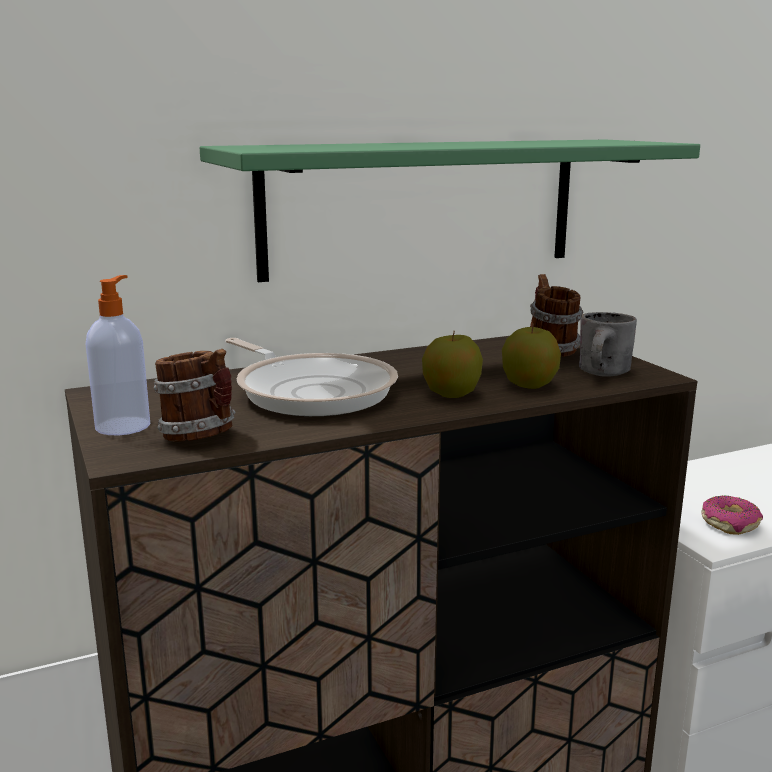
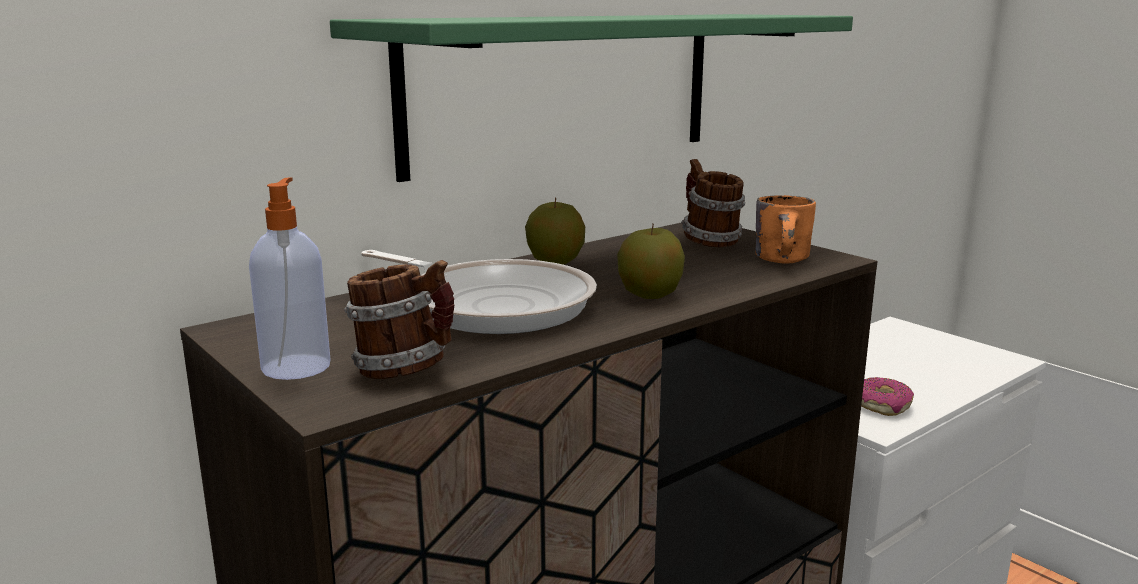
camera: 15 degrees left, 0 degrees up
(529, 385) = (721, 279): apple -> apple (555, 262)
(606, 374) = (787, 261): grey mug -> orange mug

